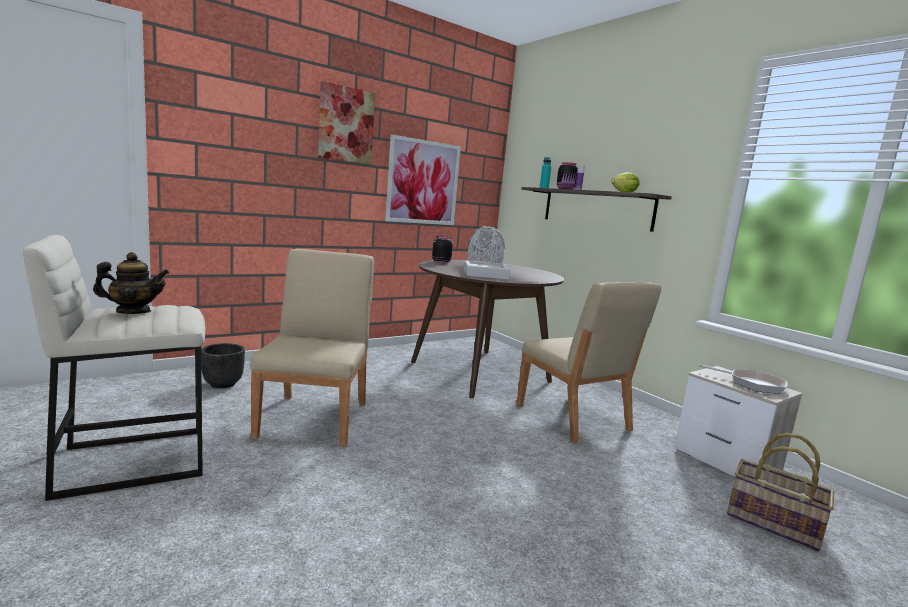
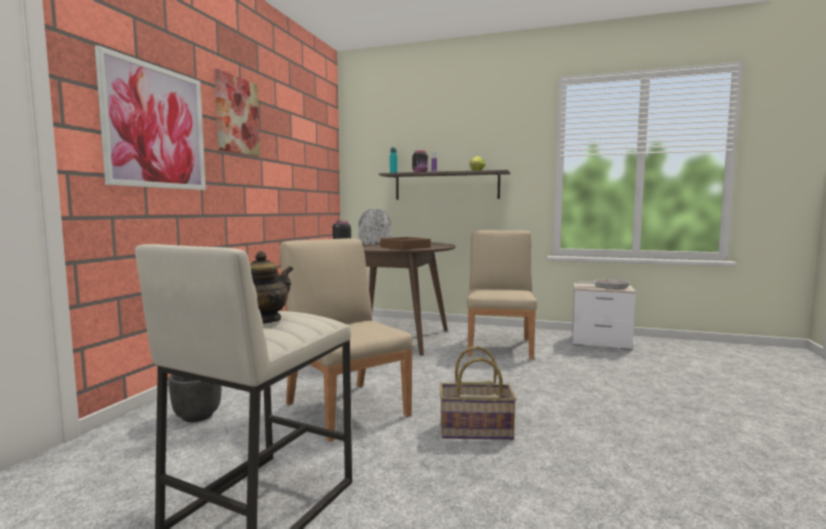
camera: 35 degrees left, 5 degrees down
(423, 182) = (294, 173): picture -> picture (156, 127)
(485, 274) = (405, 247): grey tray -> brown tray
(573, 418) = (500, 347): beige chair -> beige chair turned 105 degrees counterclockwise
(772, 524) = (663, 362): basket -> basket (475, 431)

